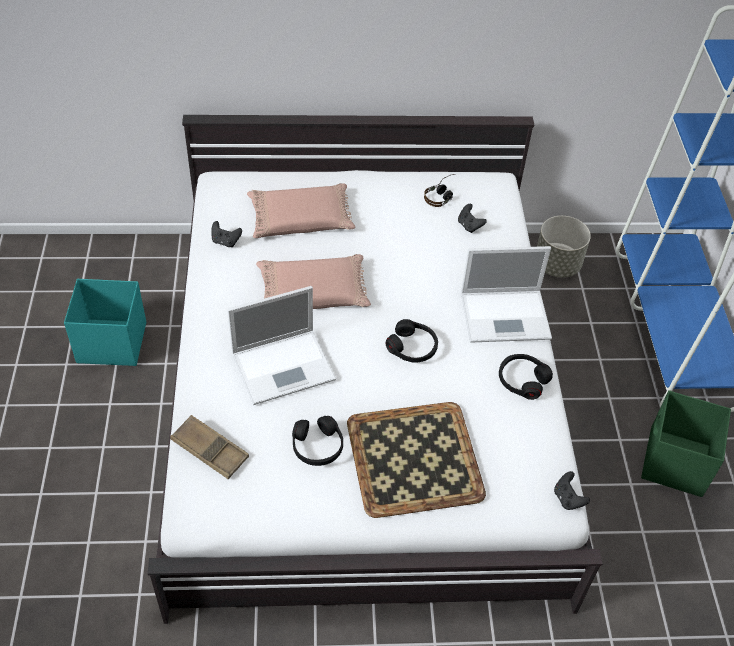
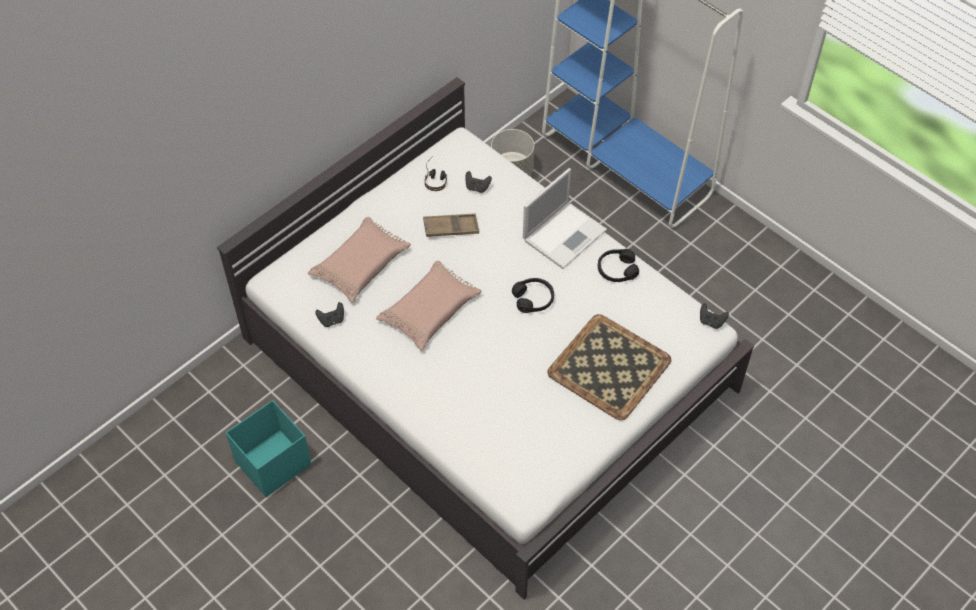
camera: 40 degrees left, 5 degrees up
(210, 450) = (490, 459): brown tray -> brown tray (451, 228)
(285, 365) = (472, 372): laptop -> none
(317, 446) = (549, 405): black headphones -> none
(674, 463) = (707, 257): green storage box -> none

